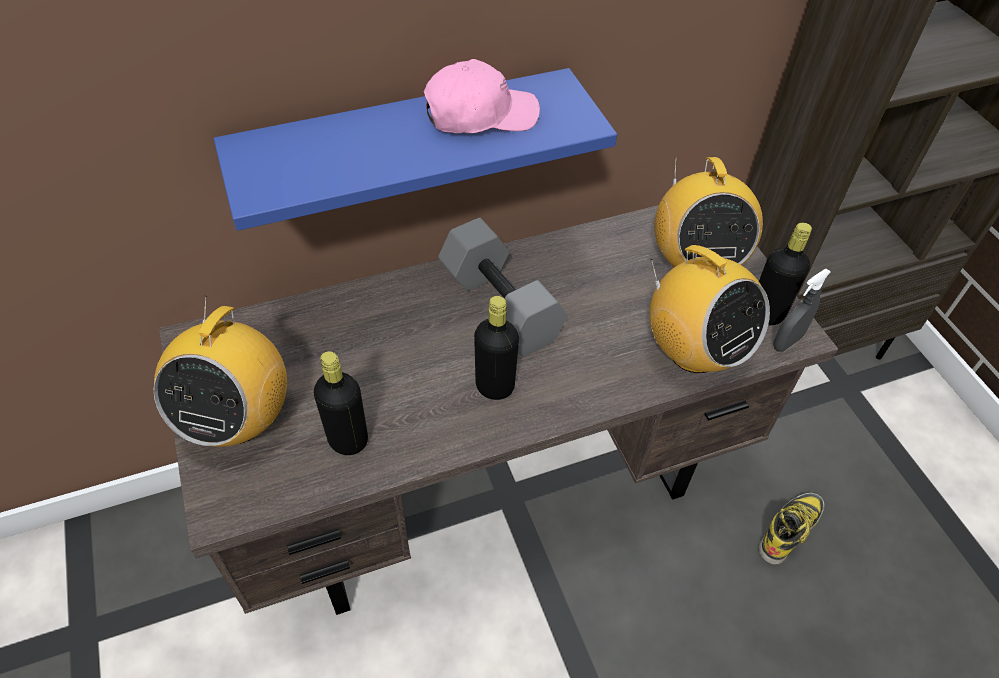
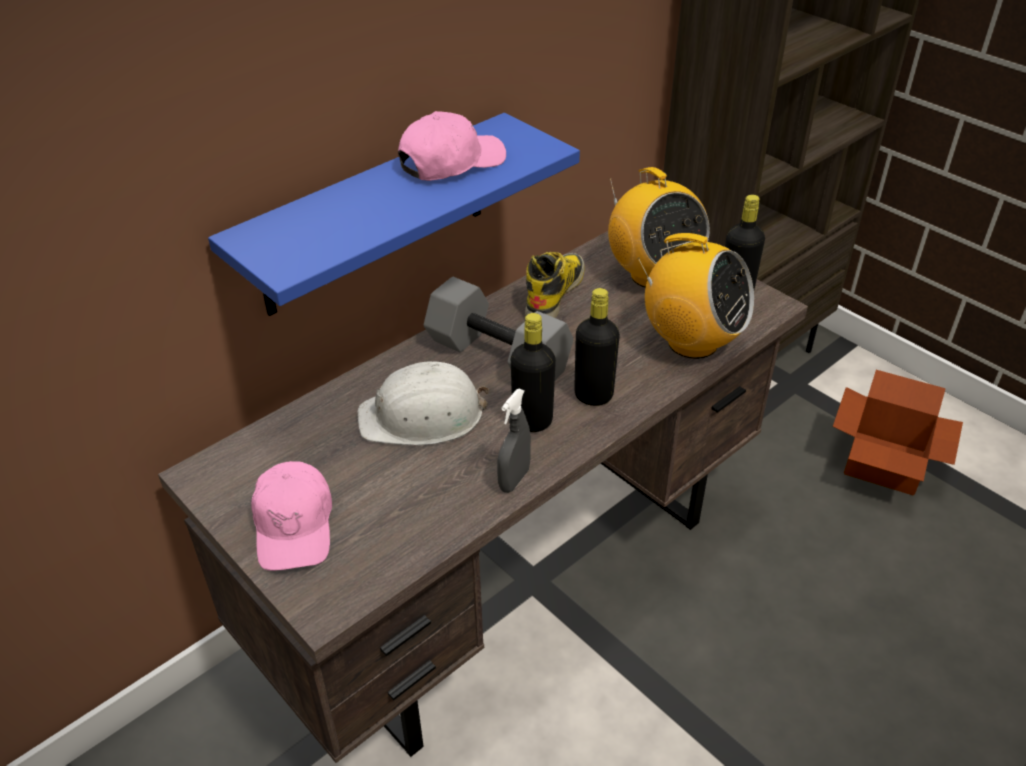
camera: 20 degrees left, 10 degrees down
(238, 419) = (295, 525): radio -> pink cap
(348, 440) = (418, 507): black bottle -> black bottle (593, 395)
(400, 347) = (423, 416): none -> white hard hat
(787, 342) = (764, 313): grey spray bottle -> grey spray bottle (514, 480)
(789, 529) = (806, 518): boot -> boot (554, 292)
(895, 501) = (882, 464): none -> cardboard box

